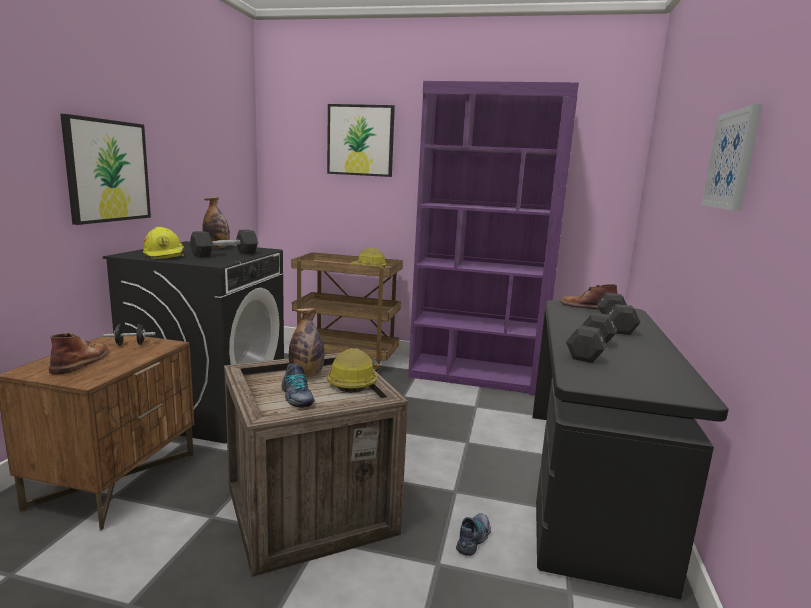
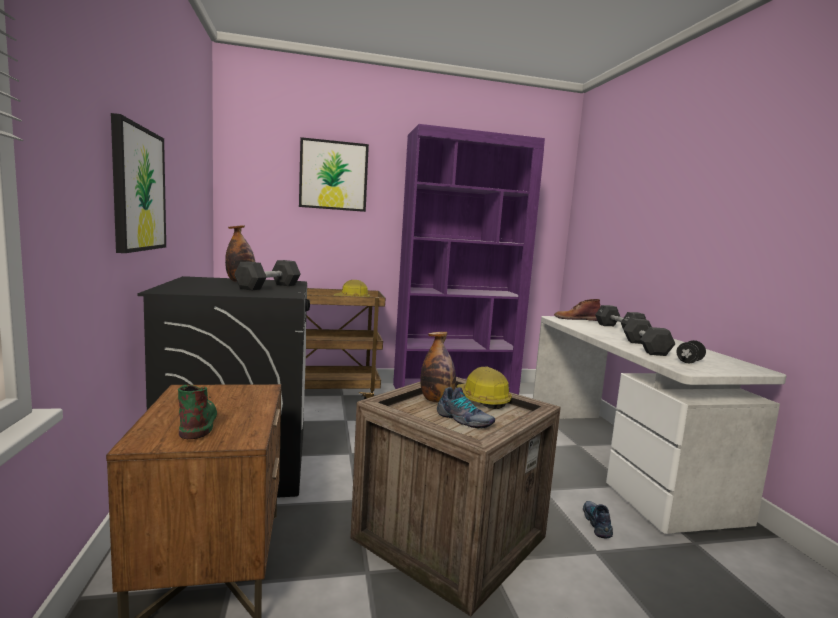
camera: 25 degrees left, 5 degrees down
(82, 361) = (196, 420): brown boot -> green boot
(130, 344) = (220, 395): black dumbbell -> black dumbbell (689, 361)
(165, 255) = (209, 290): yellow hard hat -> none
(590, 483) = (620, 460): black desk -> white desk
(732, 160) = (730, 200): picture -> none

